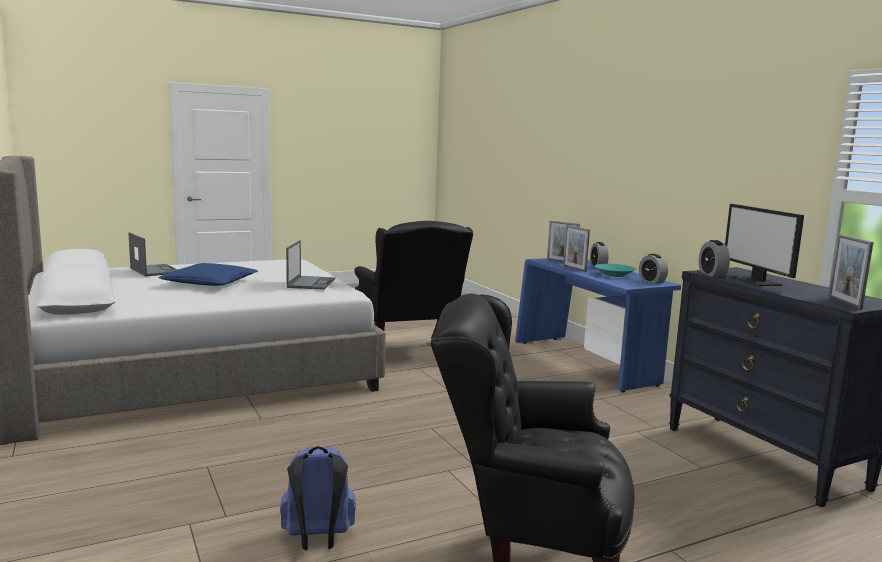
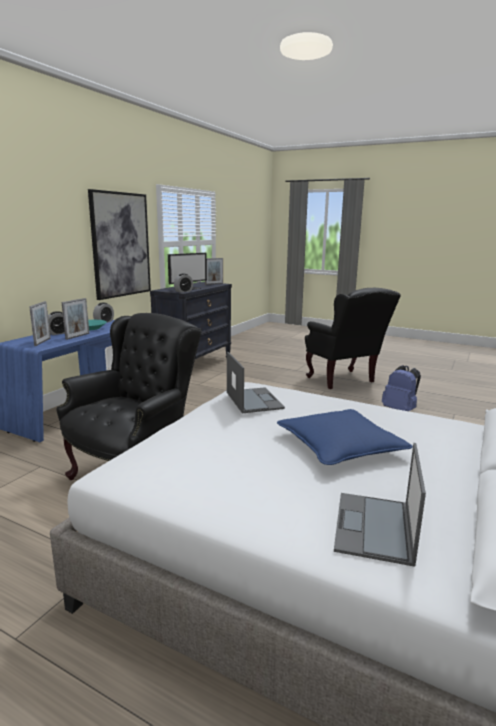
camera: 125 degrees left, 5 degrees up
(311, 283) = (253, 400): laptop -> laptop turned 105 degrees clockwise
(737, 183) = (120, 245): none -> picture

